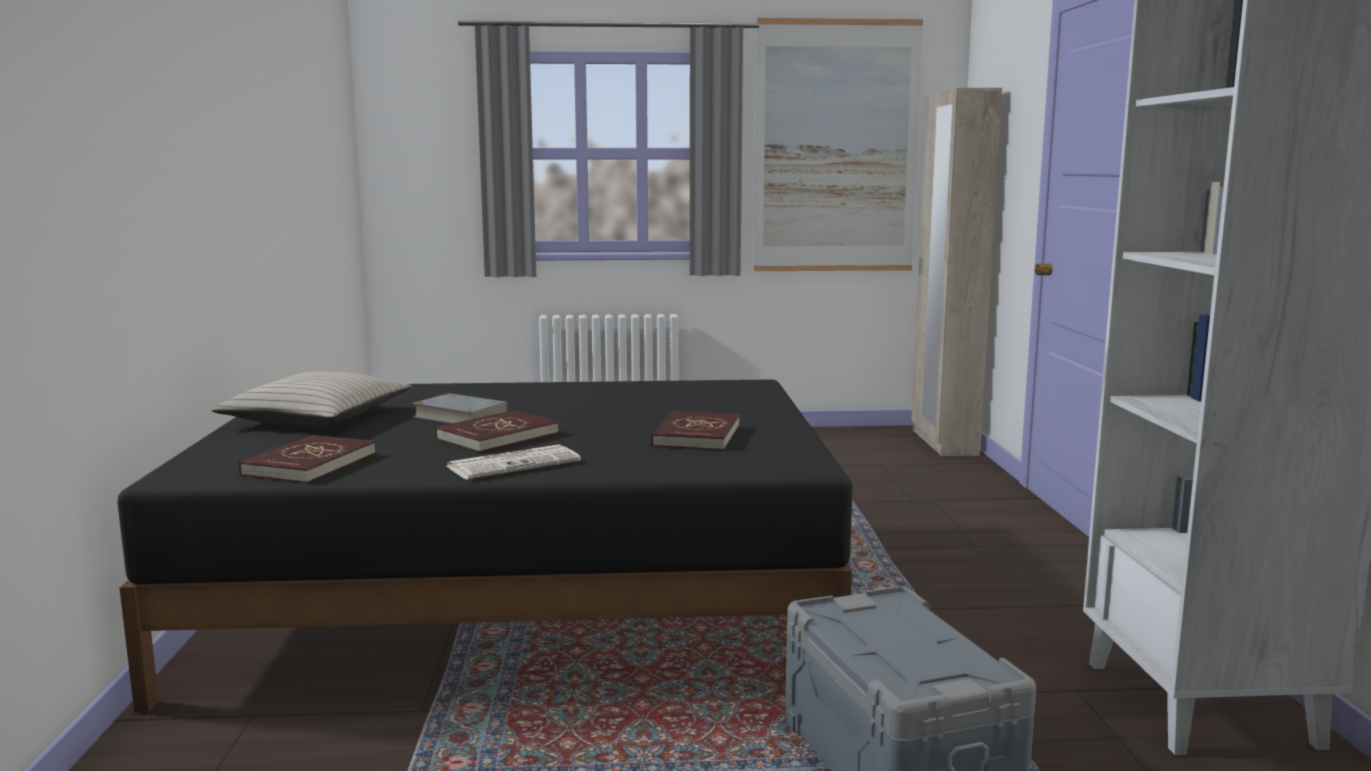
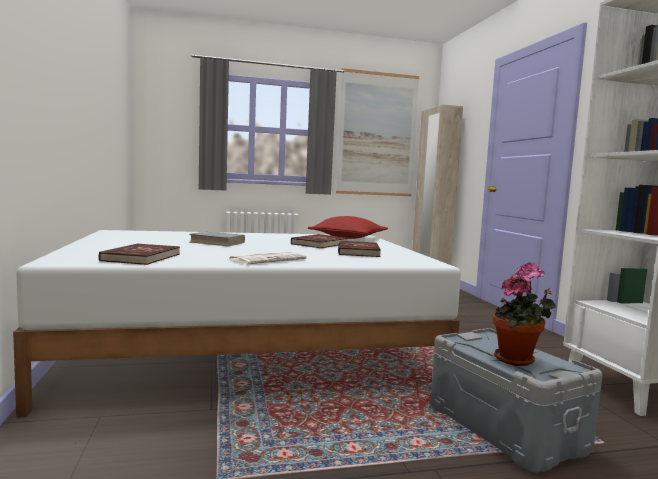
camera: 10 degrees left, 5 degrees down
(316, 418) = (130, 241): beige pillow -> none
(497, 436) = (246, 250): red book -> red book (319, 244)
(522, 600) = (248, 349): black bed -> white bed
(717, 391) = (348, 238): none -> red pillow
(901, 656) = (517, 360): none -> potted plant

